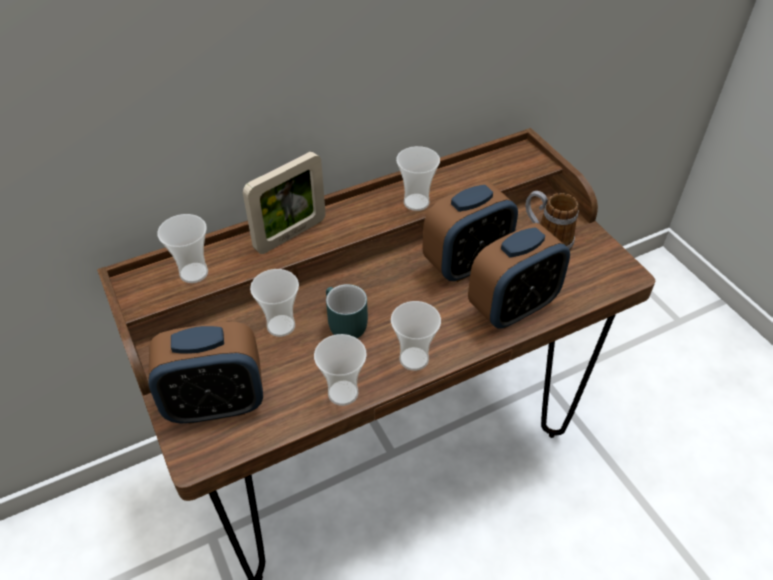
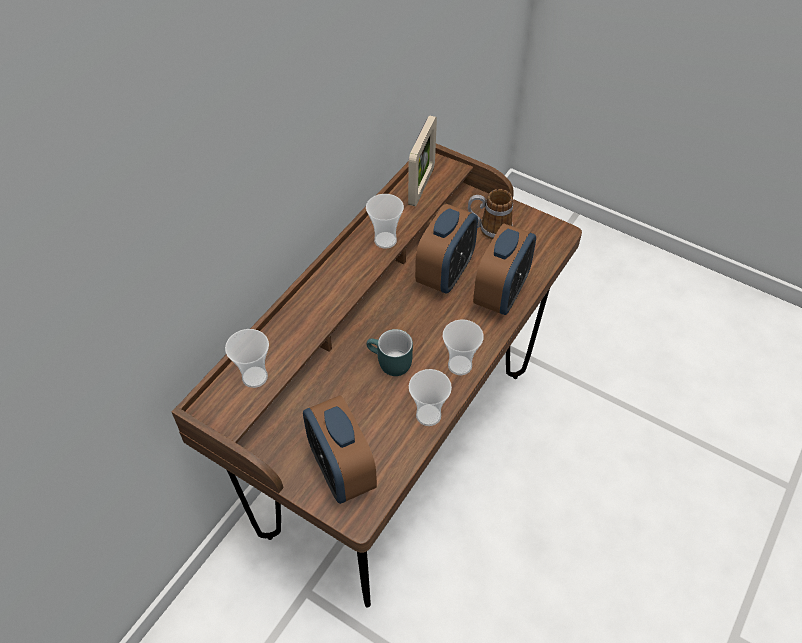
camera: 30 degrees left, 5 degrees up
(216, 404) = (341, 470): alarm clock -> alarm clock turned 105 degrees clockwise
(281, 326) = (343, 387): cup -> none
(290, 235) = (307, 310): picture frame -> picture frame (421, 186)

